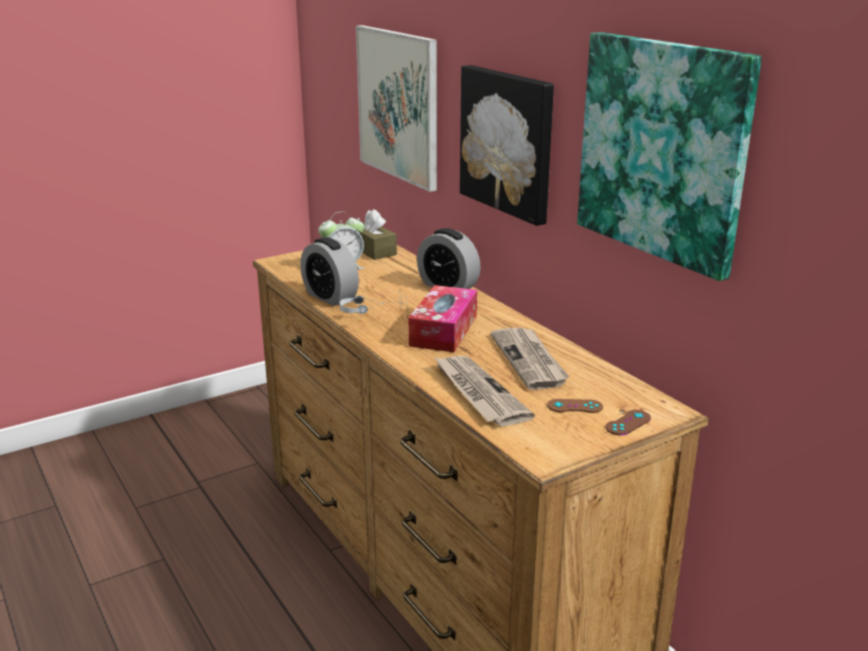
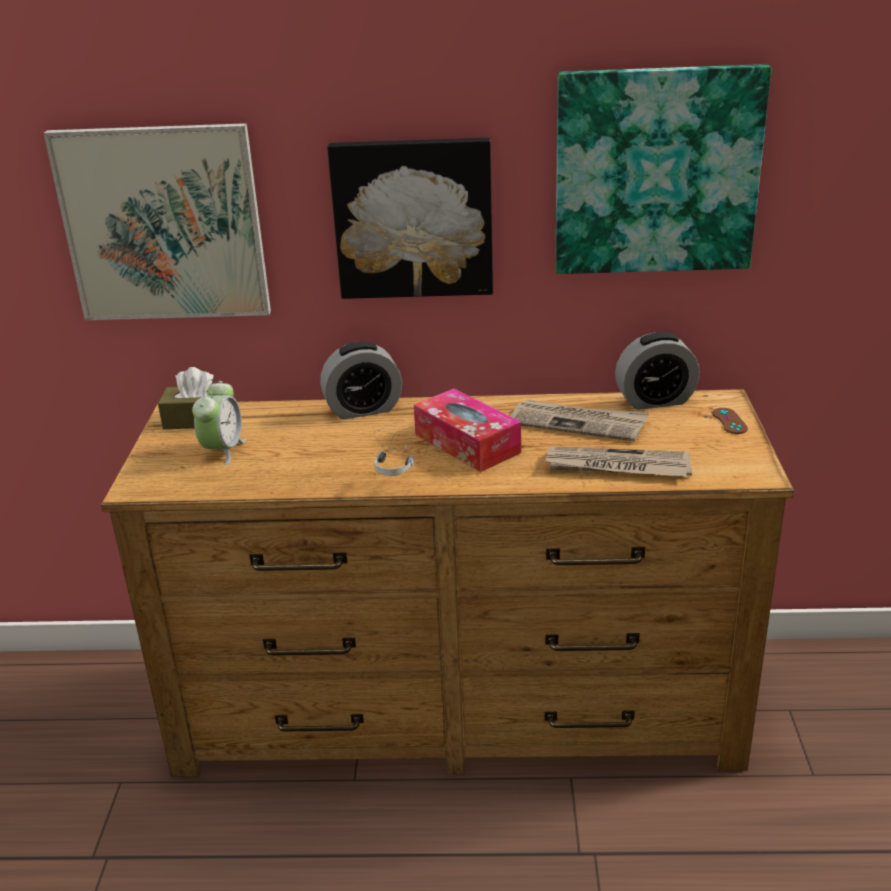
camera: 55 degrees left, 5 degrees up
(330, 297) = (297, 481): alarm clock -> alarm clock (655, 401)
(575, 406) = (682, 432): brown game controller -> none

